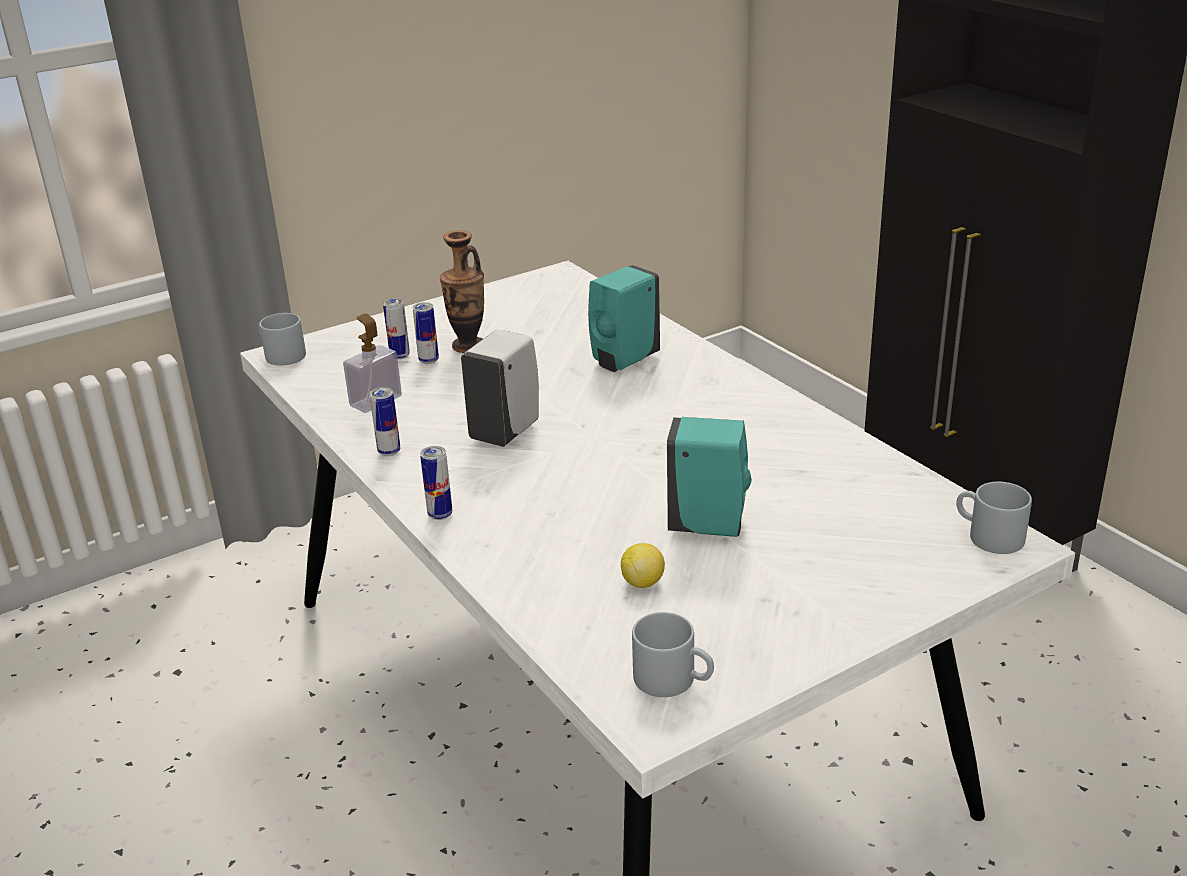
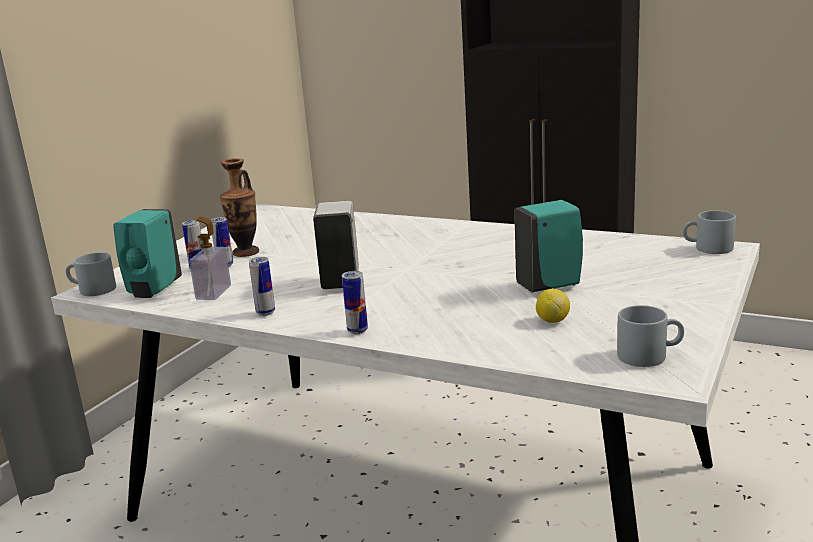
camera: 30 degrees left, 10 degrees down
(623, 361) = (370, 235): turquoise soap dispenser -> turquoise soap dispenser (154, 290)

